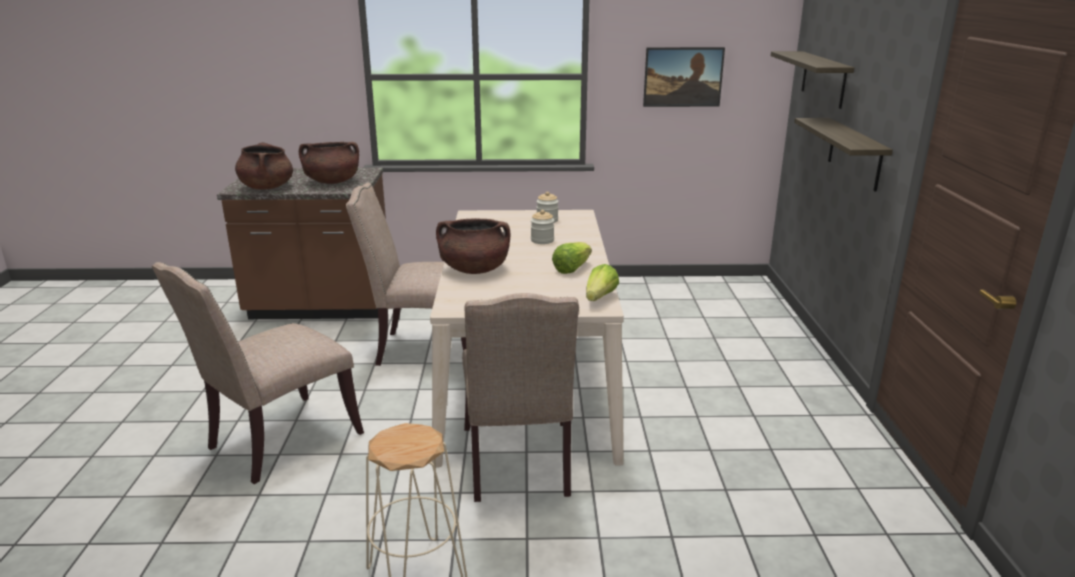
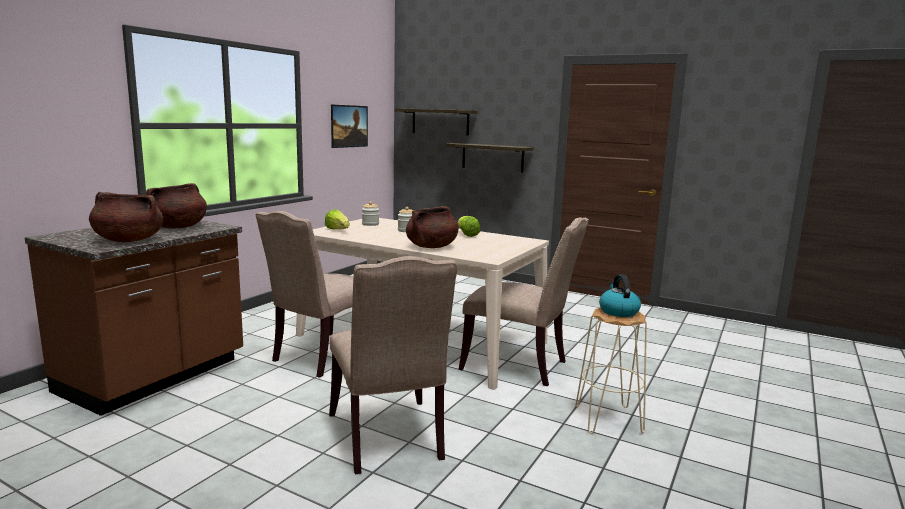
camera: 60 degrees left, 10 degrees down
(411, 440) = (618, 311): none -> kettle
(600, 298) = (519, 238): lettuce -> lettuce (338, 230)

